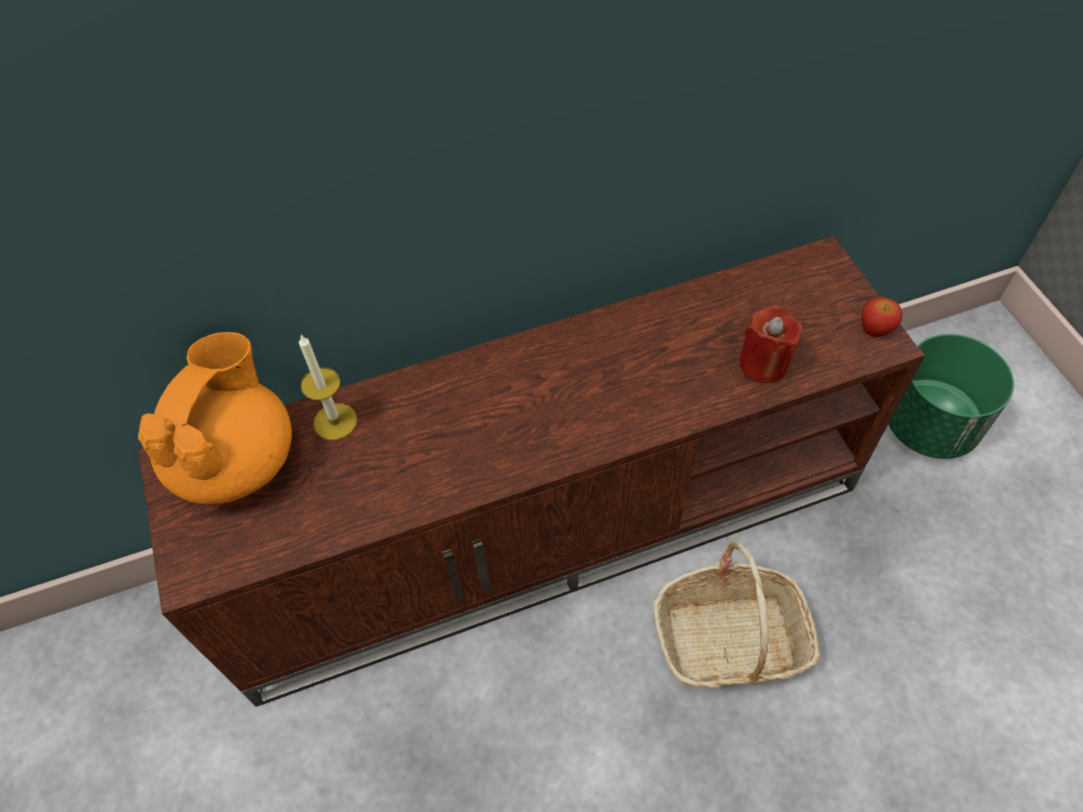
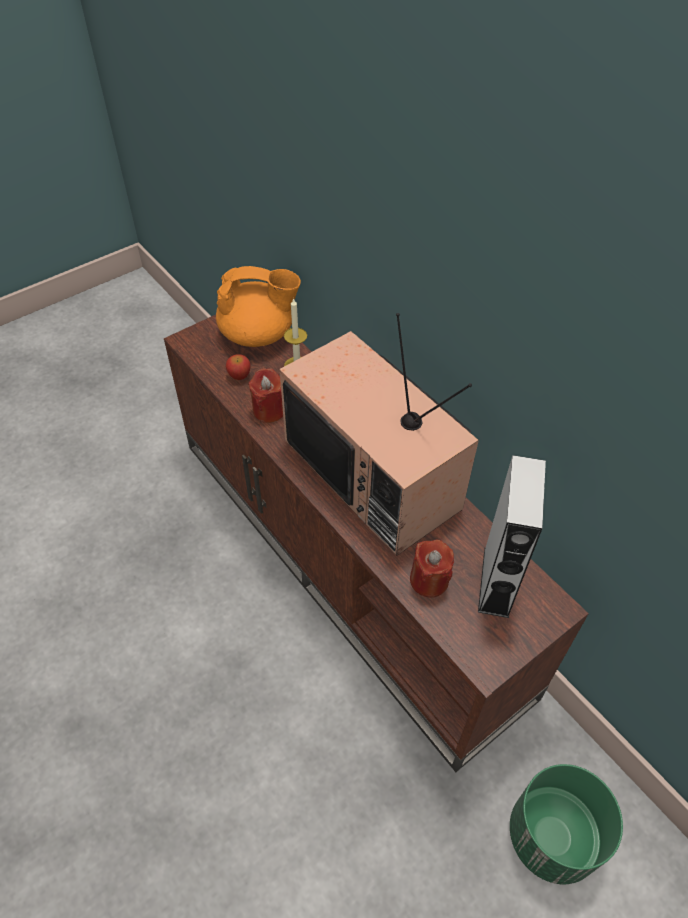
camera: 70 degrees right, 5 degrees down
(412, 479) = (269, 410): none -> red candle
(582, 375) = (376, 474): none -> television
(730, 638) = (297, 696): basket -> none
(778, 300) = (496, 581): none -> grey speaker
(875, 329) = (498, 656): apple -> apple (239, 376)

